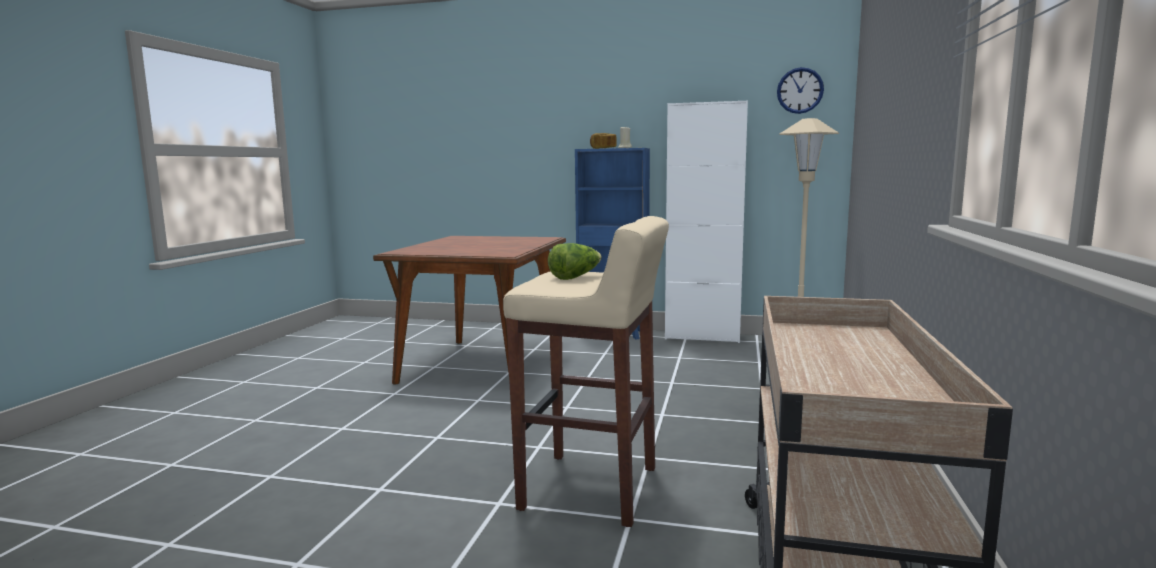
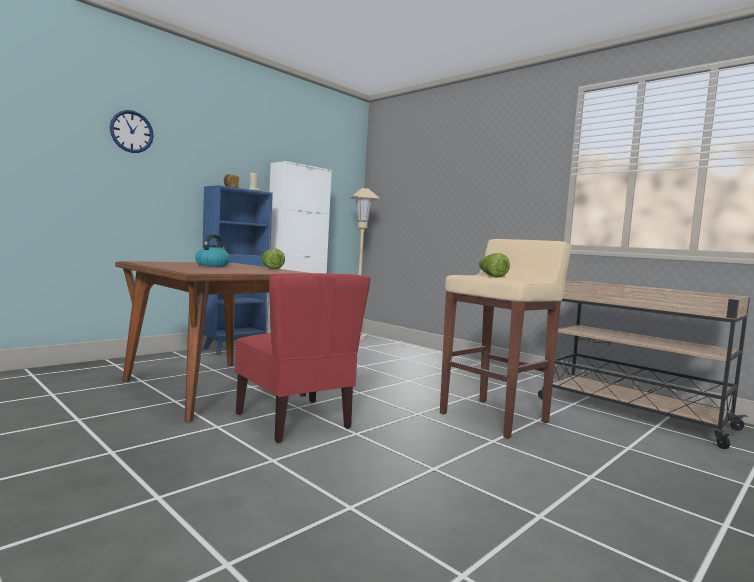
camera: 60 degrees left, 5 degrees down
(439, 409) = (294, 421): none -> red chair
(491, 242) = (212, 265): none -> kettle
(523, 247) = (271, 268): none -> lettuce
(800, 90) = (341, 169): wall clock -> wall clock (131, 131)

